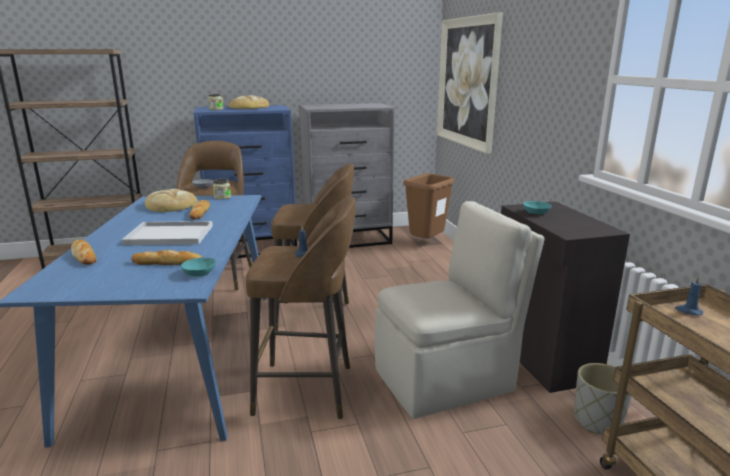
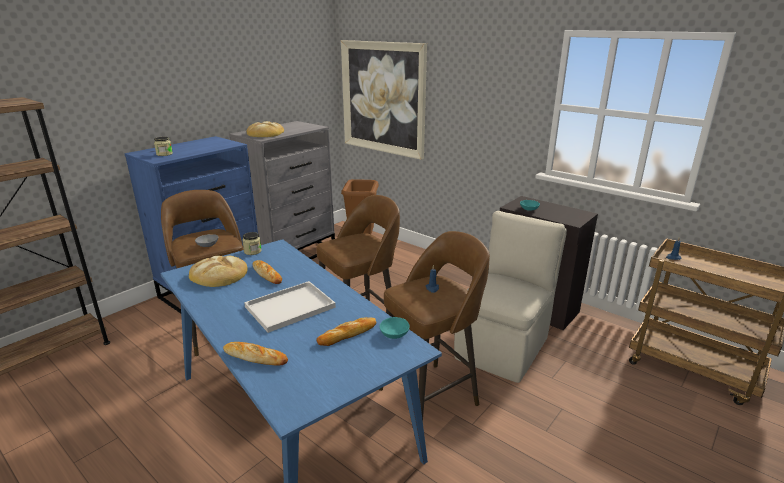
camera: 35 degrees left, 5 degrees up
(248, 107) = (191, 145): bread -> bread (265, 133)
(598, 421) = (602, 337): grey planter -> none

